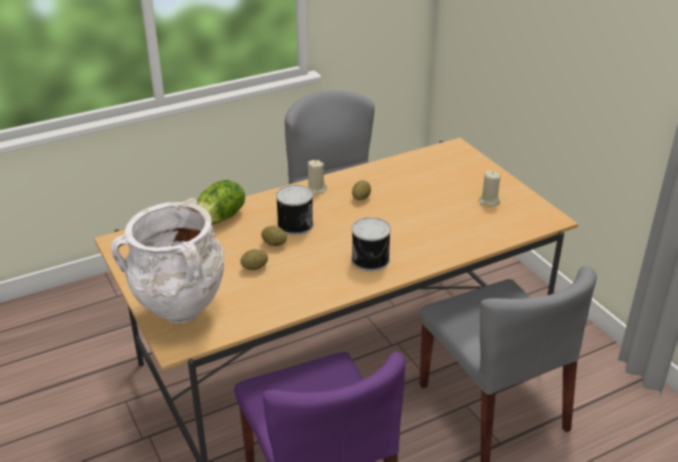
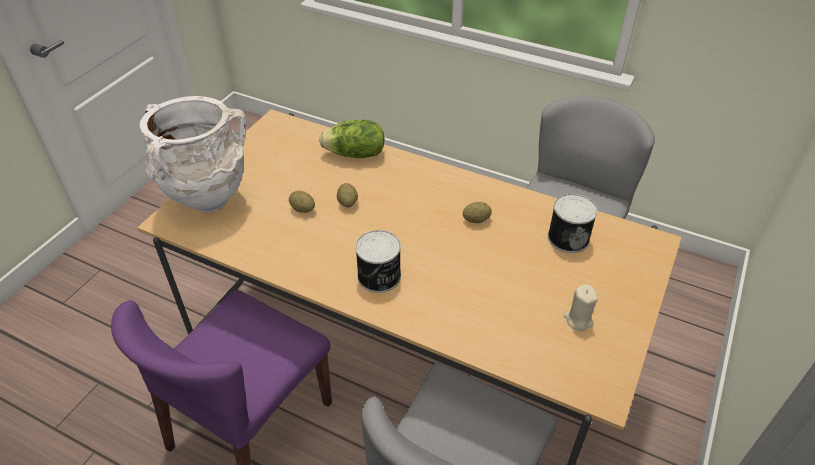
camera: 55 degrees right, 10 degrees up
(294, 224) = (388, 199): can -> can (568, 237)
(316, 190) = (457, 184): beige candle -> none

